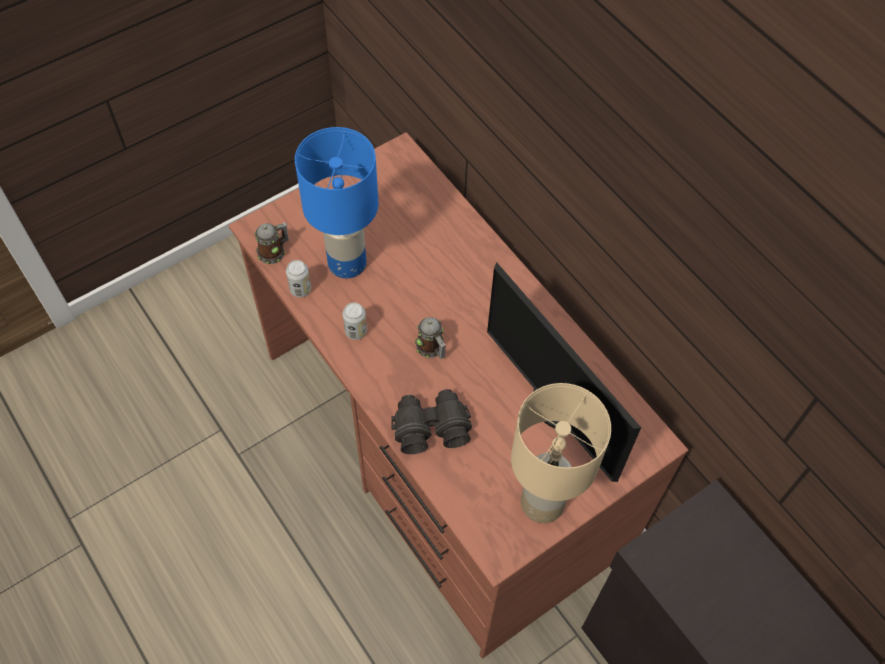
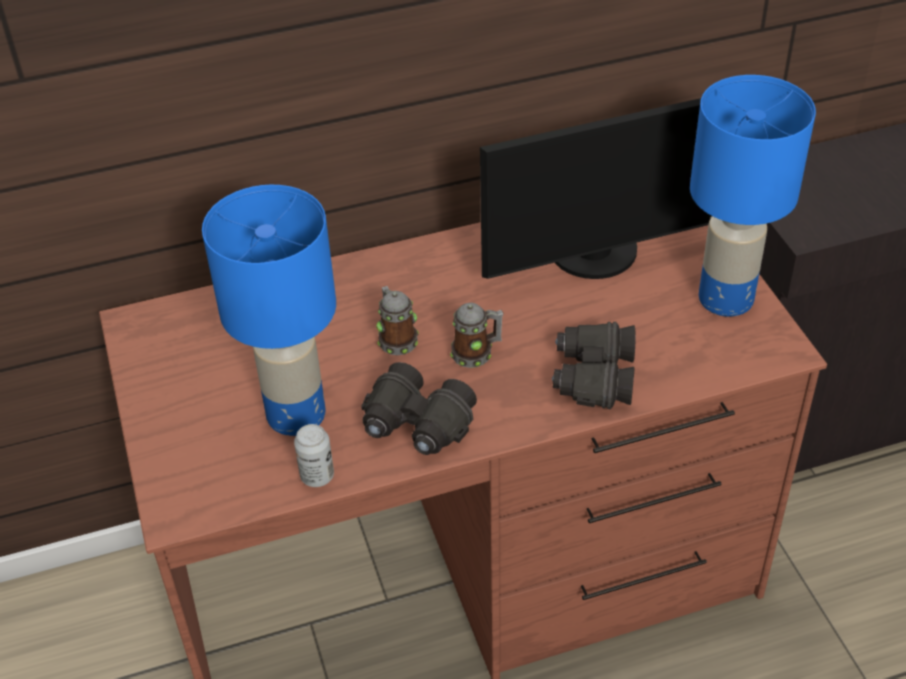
camera: 70 degrees left, 15 degrees down
(274, 251) = (231, 497): mug -> mug (396, 338)
(356, 331) = (417, 426): can -> black binoculars
(542, 501) = (724, 299): beige table lamp -> blue table lamp

